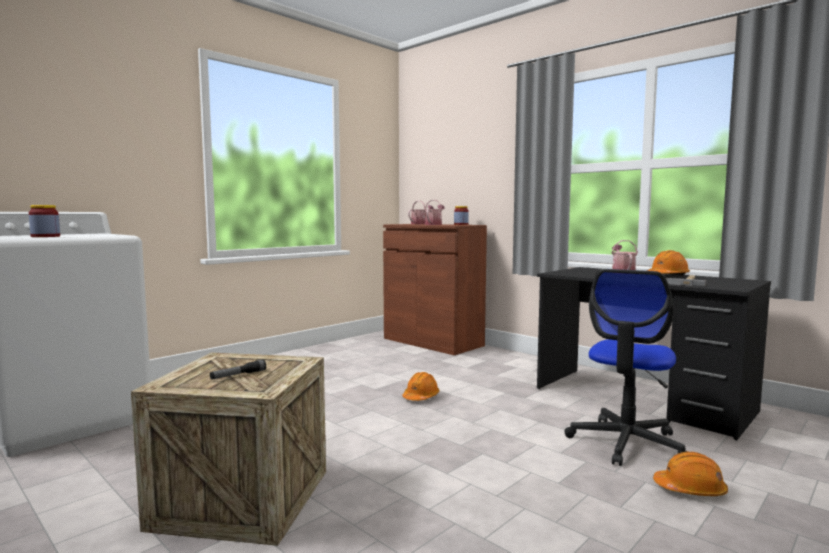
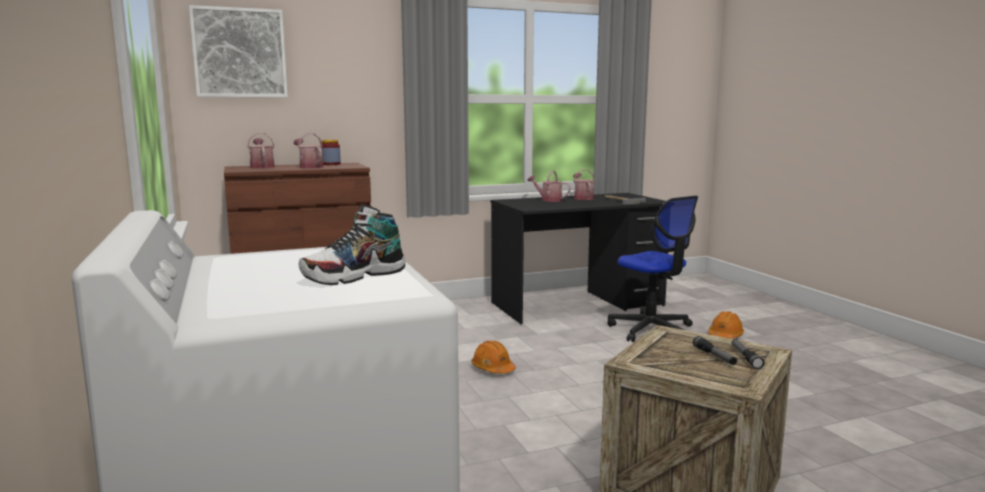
camera: 65 degrees left, 5 degrees up
(45, 236) = (355, 276): jar -> shoe
(238, 384) = (745, 358): none -> flashlight
(429, 148) = (239, 53): none -> picture
(667, 276) = (582, 198): orange hard hat -> watering can

